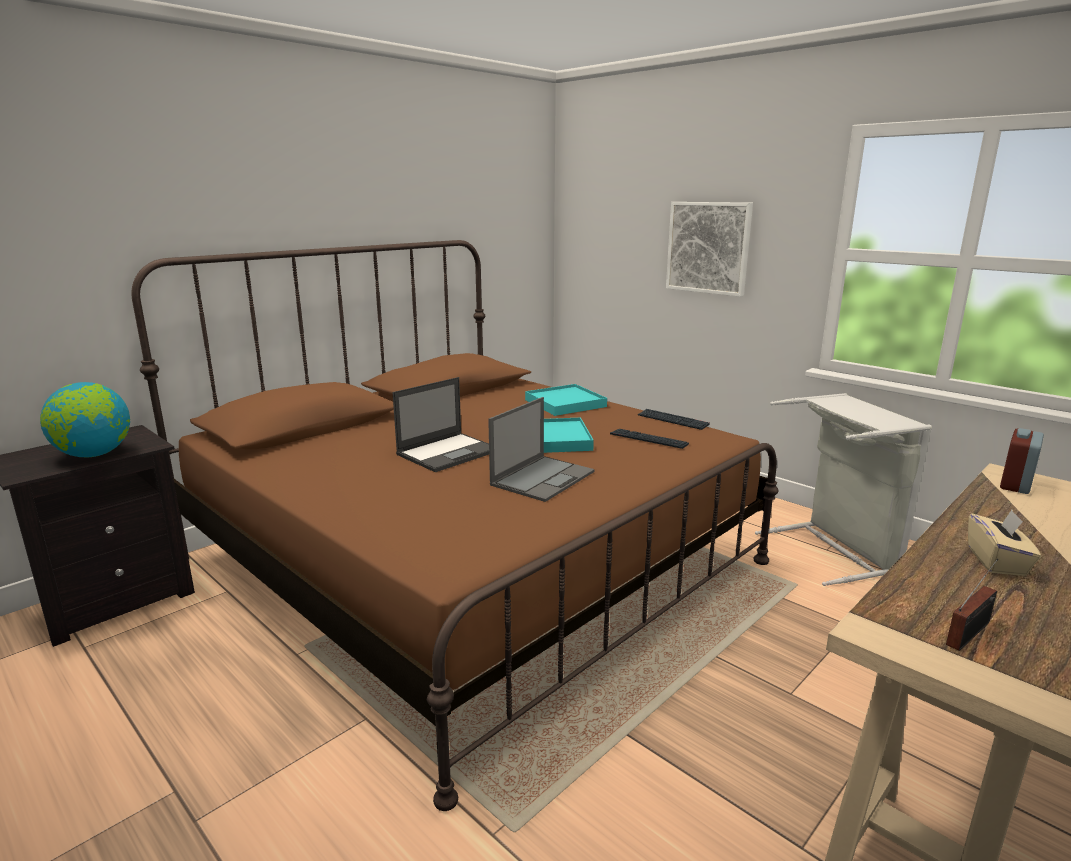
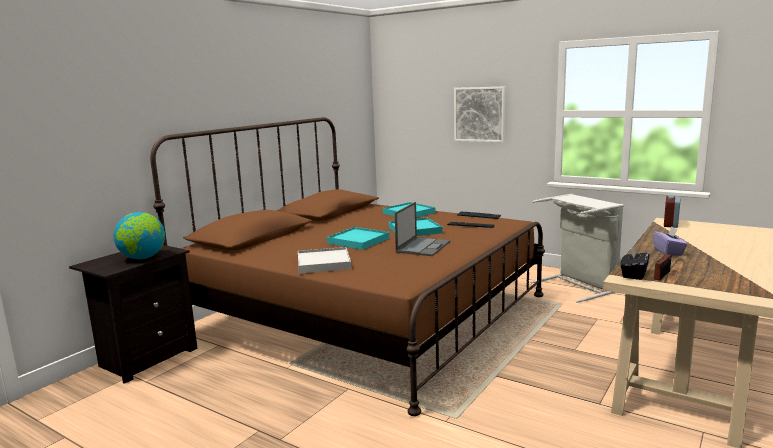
camera: 10 degrees left, 5 degrees down
(358, 495) = (324, 263): none -> white tray
(448, 452) = (358, 241): laptop -> turquoise tray
(902, 621) = (633, 274): none -> black tissue box
(997, 561) = (668, 252): beige tissue box -> purple tissue box

